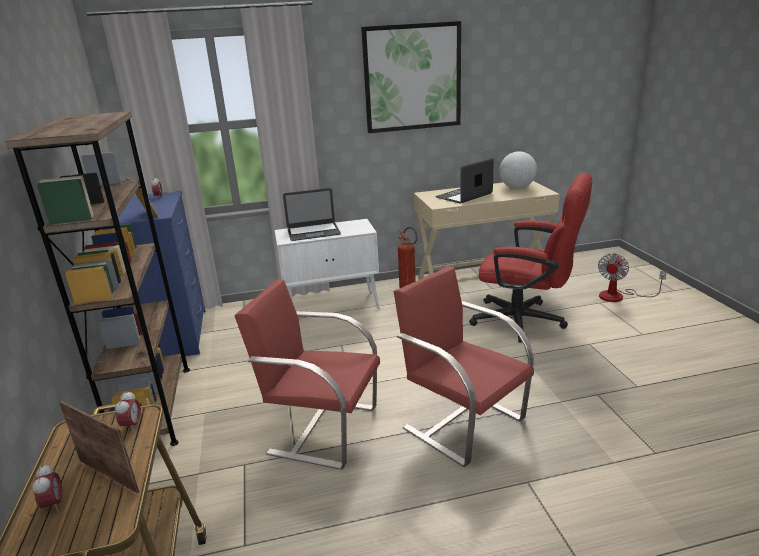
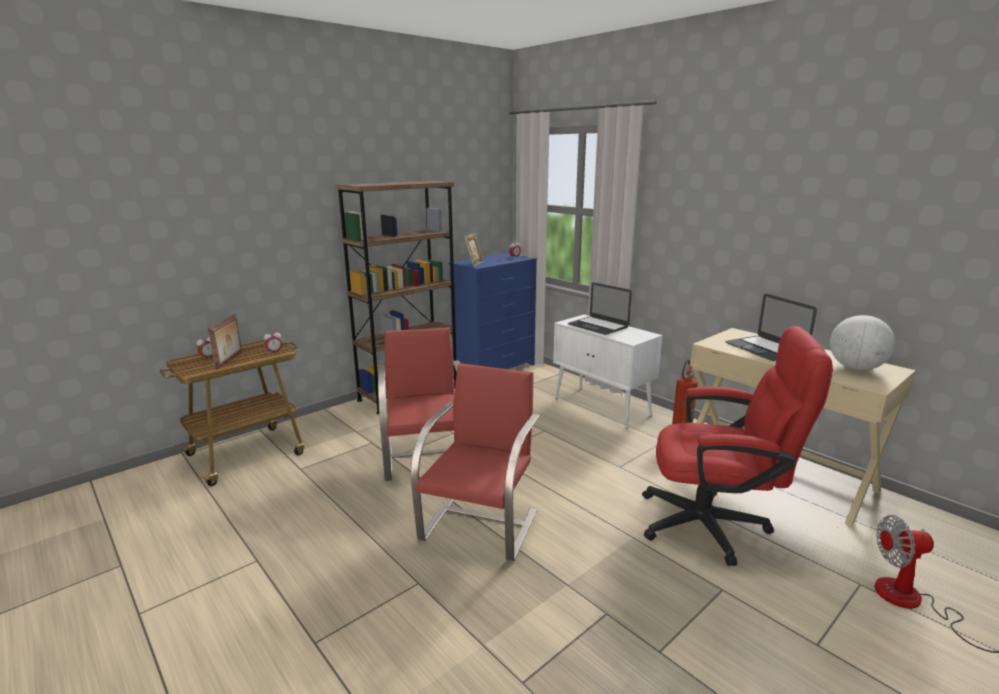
camera: 60 degrees right, 5 degrees down
(412, 78) = (758, 190): picture -> none
(464, 195) = (765, 348): laptop -> laptop turned 135 degrees counterclockwise
(526, 321) = (715, 526): red office chair -> red office chair turned 75 degrees counterclockwise

